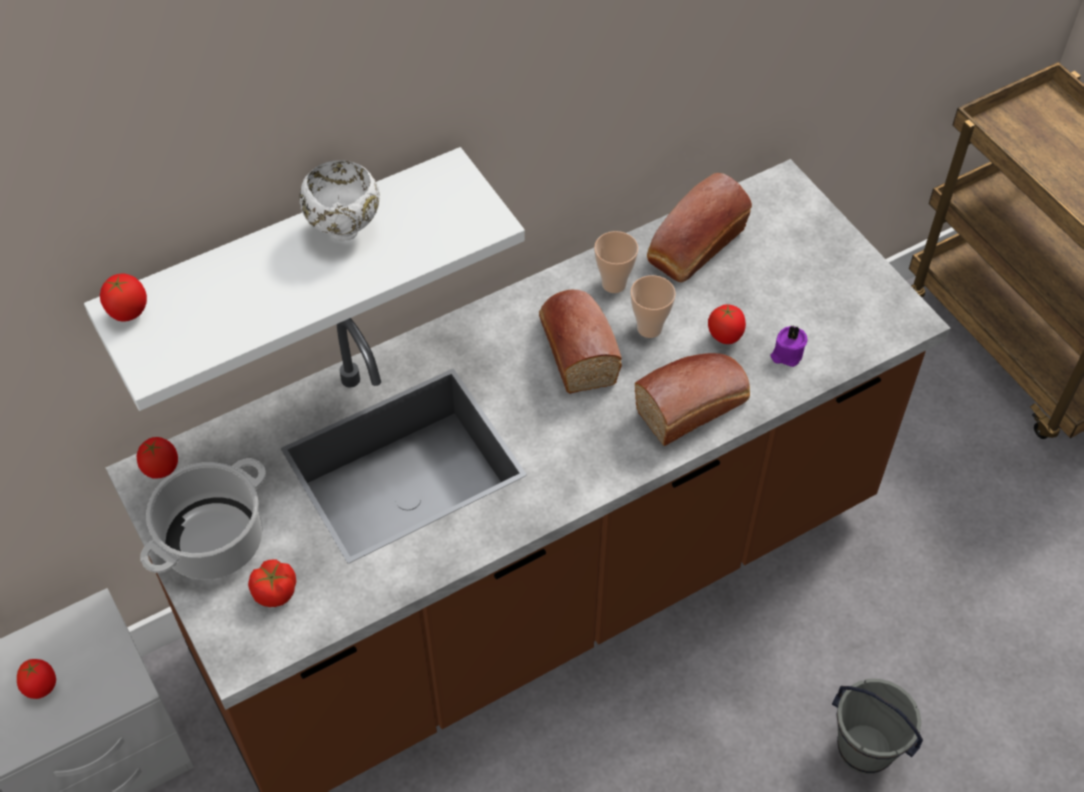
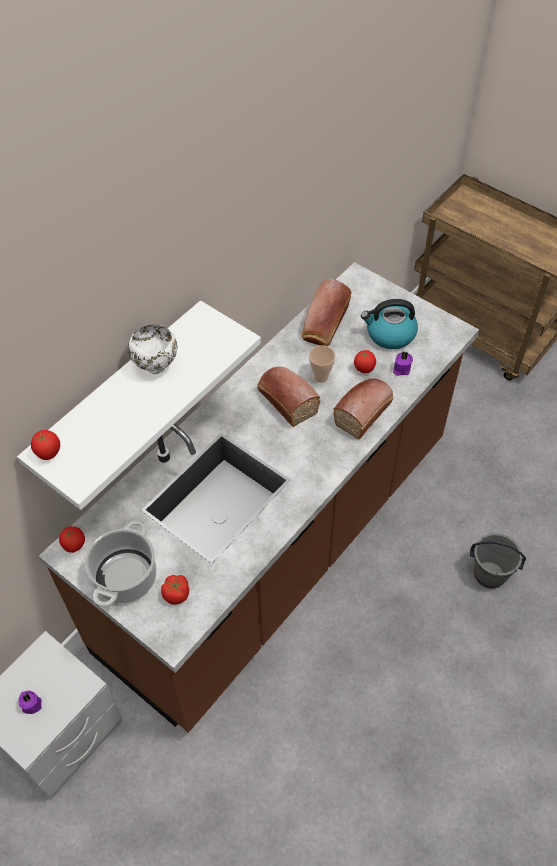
camera: 20 degrees left, 0 degrees up
(42, 688) = (31, 704): tomato -> purple candle
(614, 284) = (290, 358): cup -> none
(794, 293) = (389, 334): none -> kettle

